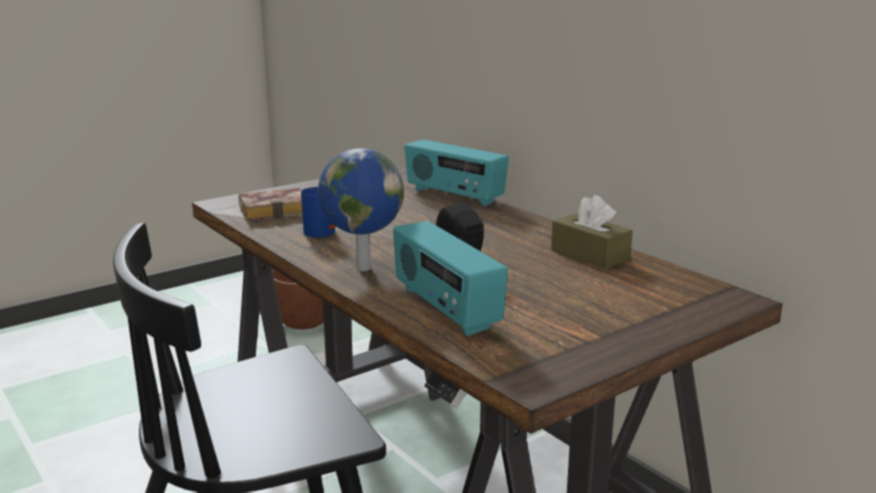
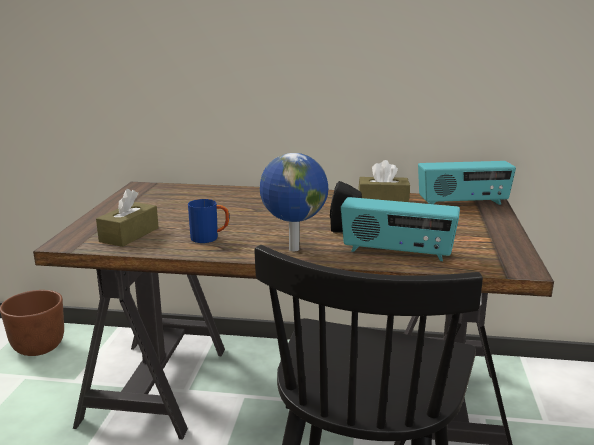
camera: 45 degrees left, 0 degrees up
(277, 211) = (129, 235): book -> brown tissue box
(454, 196) = (227, 191): radio -> radio (463, 203)

